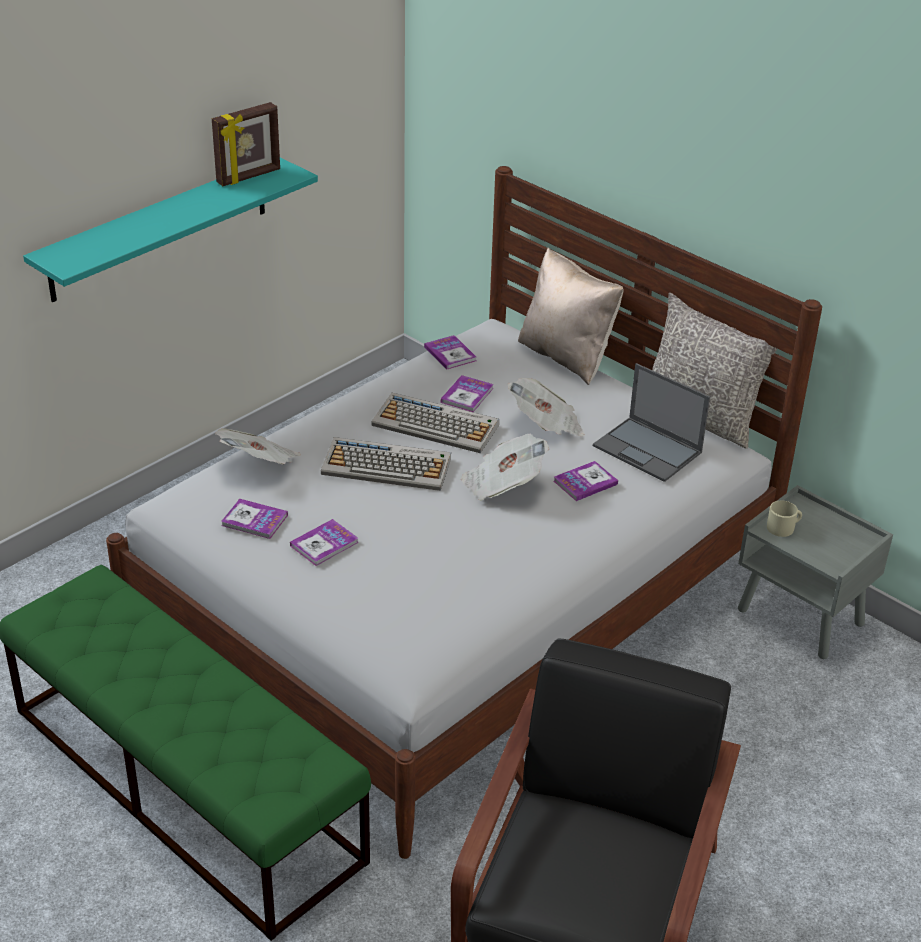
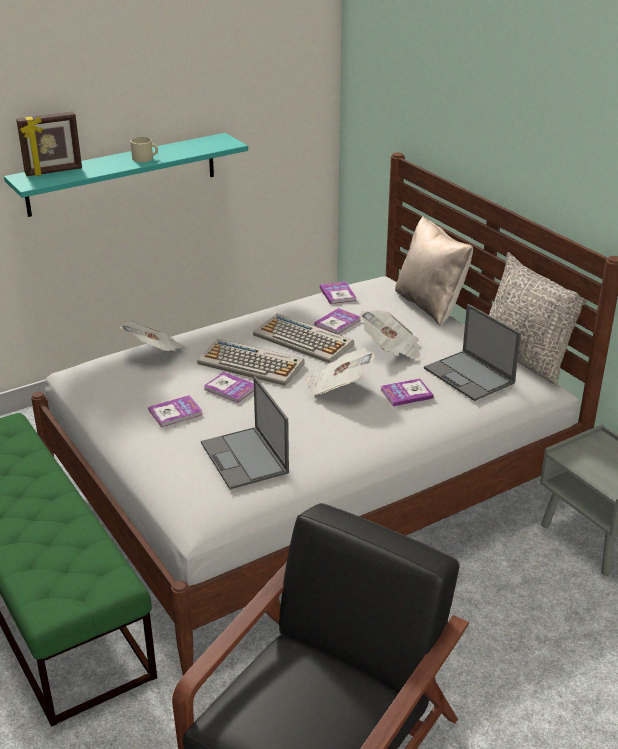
camera: 15 degrees right, 5 degrees down
(249, 177) = (196, 143): picture frame -> picture frame (54, 172)
(254, 520) = (131, 389): book -> book (230, 389)
(434, 592) = (245, 458): none -> laptop
(783, 527) = (580, 455): beige mug -> beige mug (145, 158)

